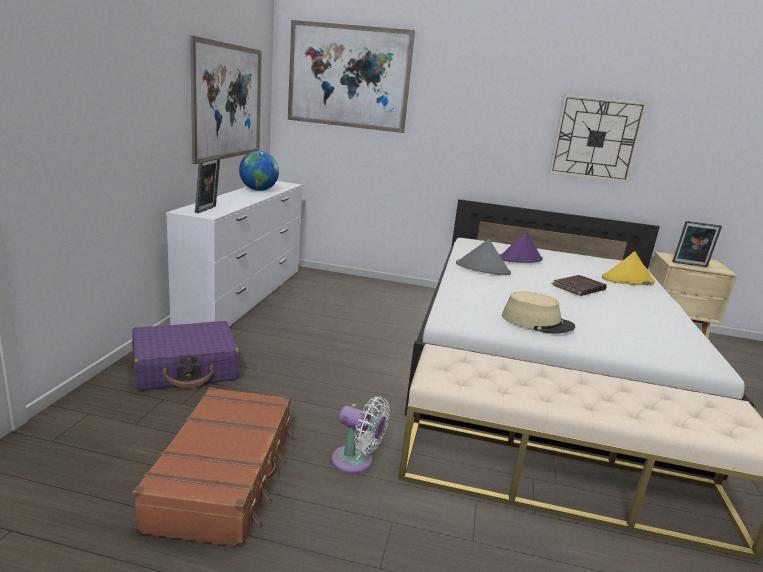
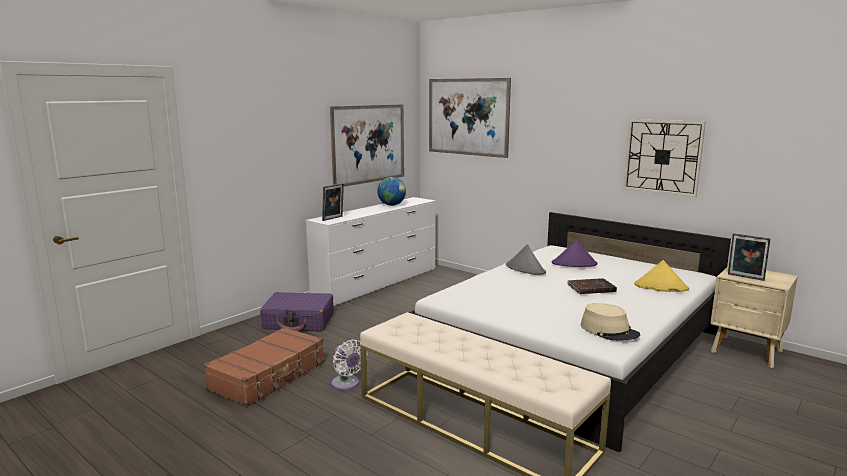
camera: 30 degrees right, 5 degrees down
(537, 322) = (502, 306): beige hat -> beige hat (609, 330)

